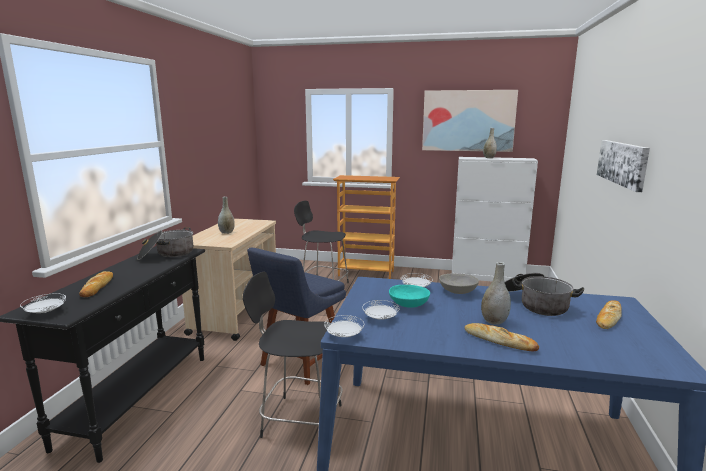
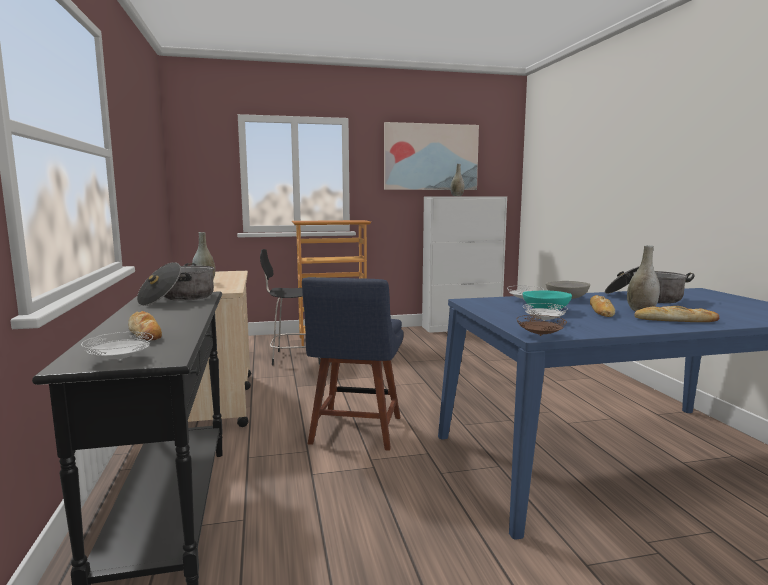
camera: 25 degrees left, 5 degrees down
(299, 420) = (420, 484): black stool -> none
(344, 336) = (540, 335): white plate -> brown plate
(608, 318) = (713, 299): bread -> bread (601, 310)
(622, 163) = (637, 176): picture -> none

